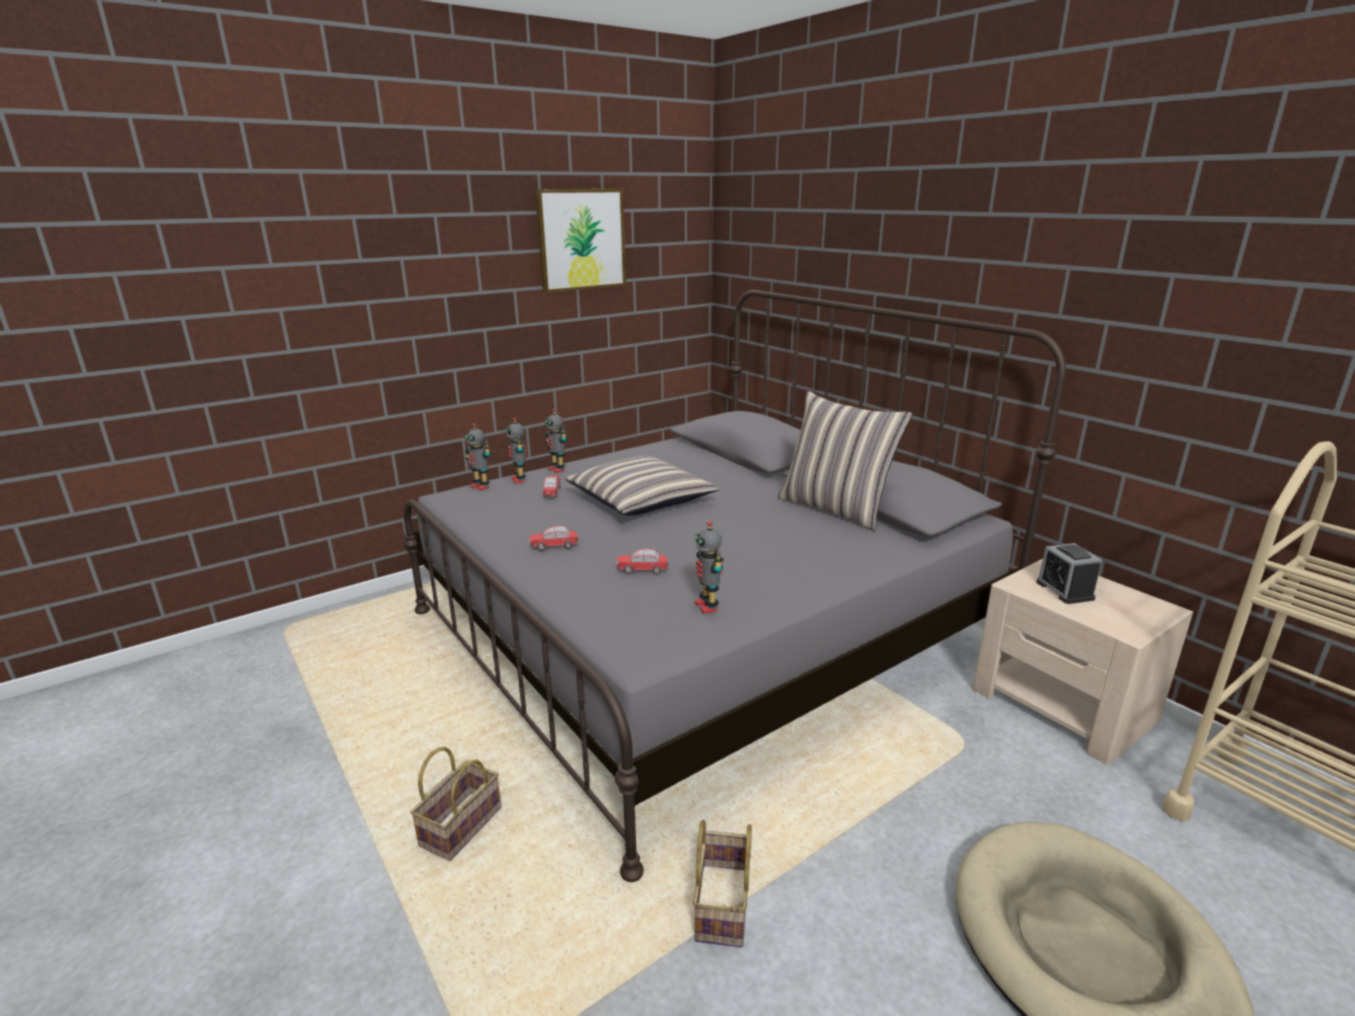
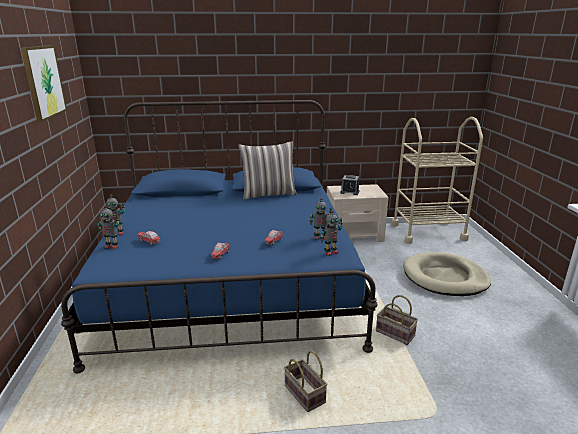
camera: 60 degrees left, 0 degrees up
(481, 486) = (100, 259): toy robot -> toy robot (330, 252)
(641, 500) = (198, 224): pillow -> none
(700, 630) = (230, 281): grey bed -> blue bed

